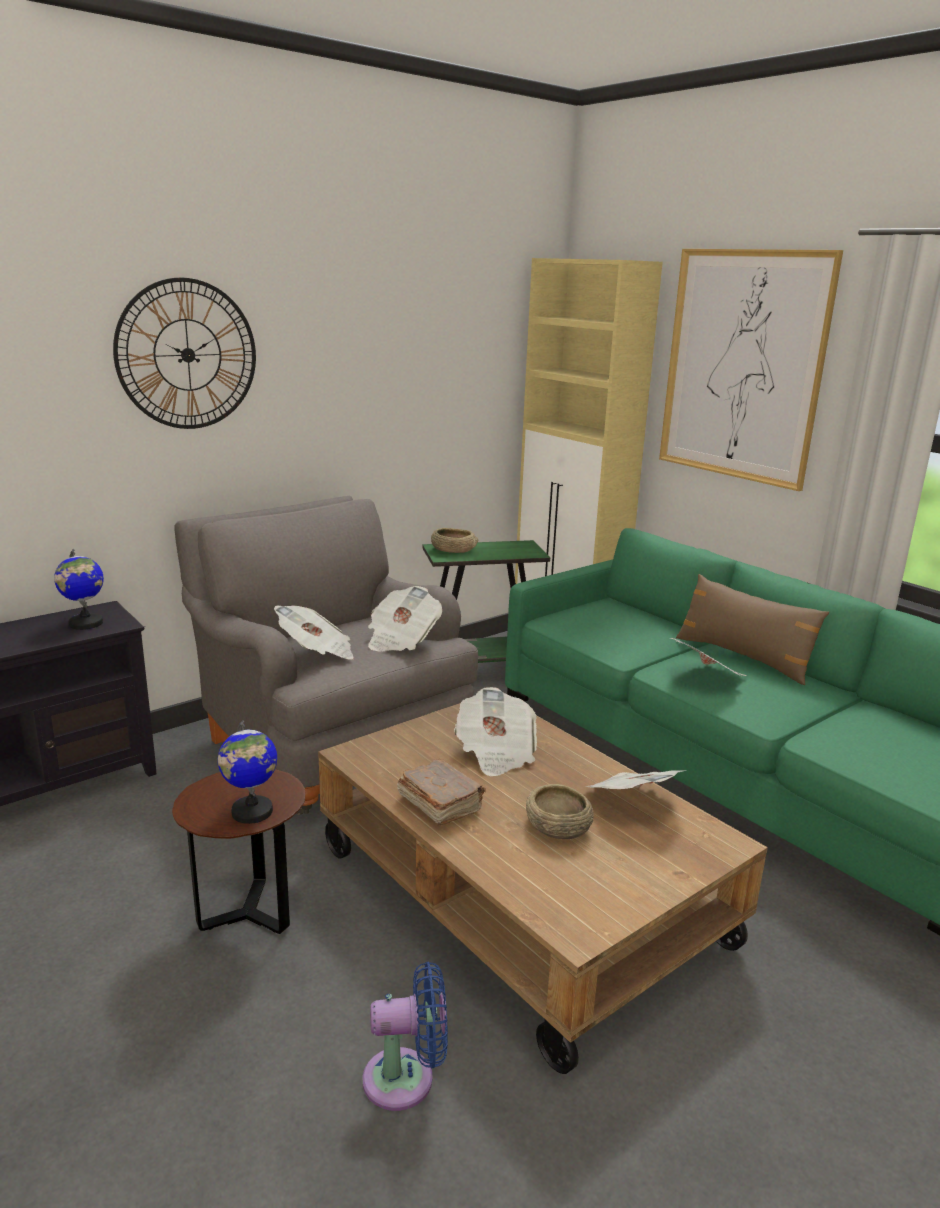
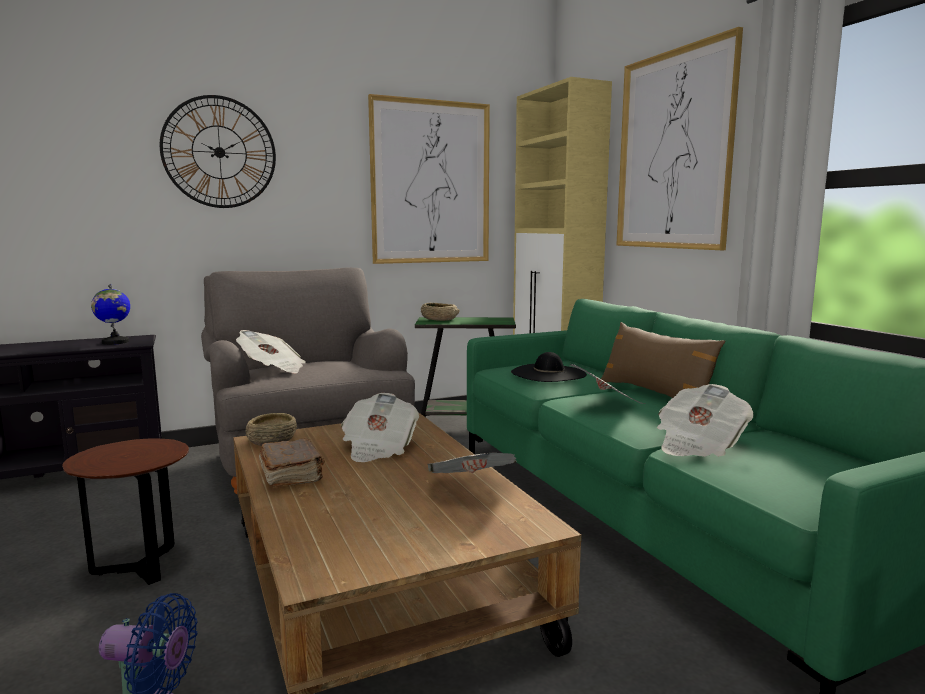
camera: 15 degrees right, 10 degrees down
(251, 812) = (125, 463): globe -> none
(401, 639) = (348, 366): newspaper -> newspaper (698, 445)
(432, 373) = (431, 183): none -> picture
(557, 826) = (380, 498): beige bowl -> beige bowl (272, 441)
(614, 628) = (548, 373): none -> black hat

